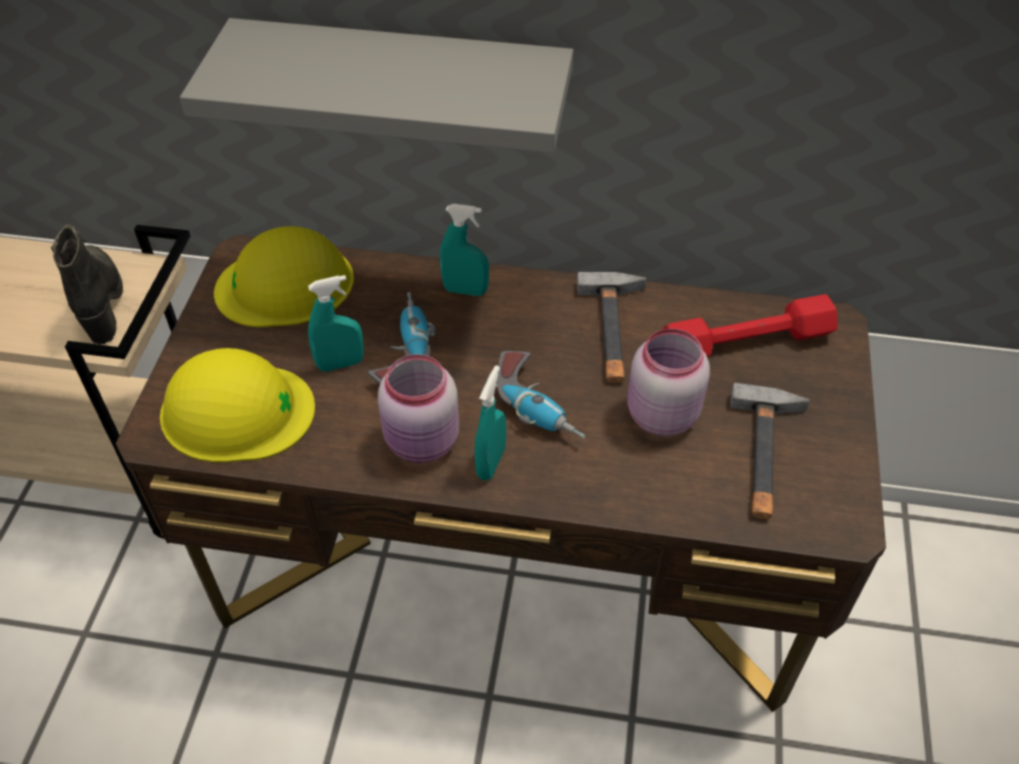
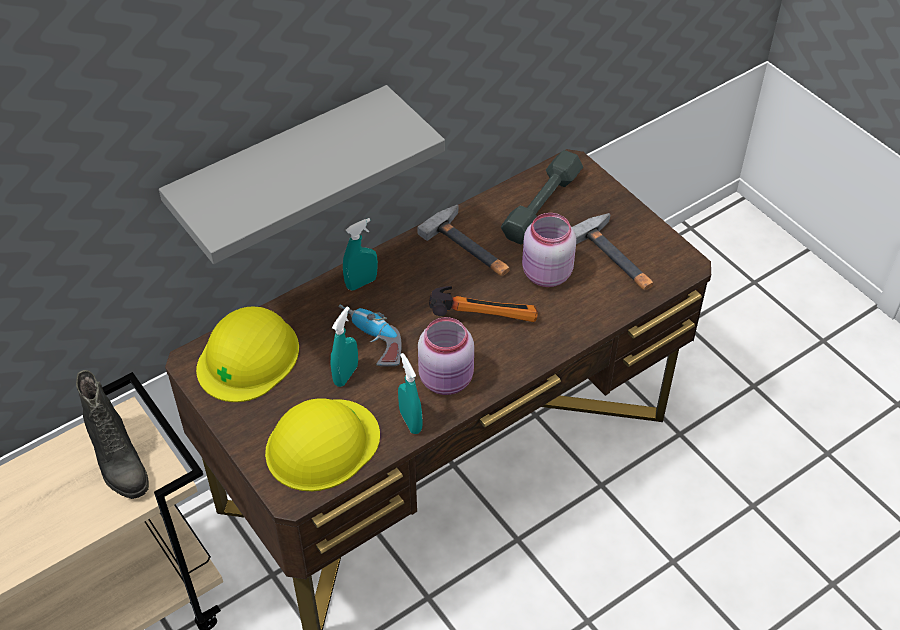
camera: 45 degrees left, 0 degrees up
(101, 301) = (117, 462): black boot -> black boot turned 150 degrees counterclockwise
(491, 463) = (494, 362): turquoise spray bottle -> turquoise spray bottle (410, 421)
(539, 405) = (482, 315): power drill -> hammer
(746, 341) = (541, 205): red dumbbell -> grey dumbbell

